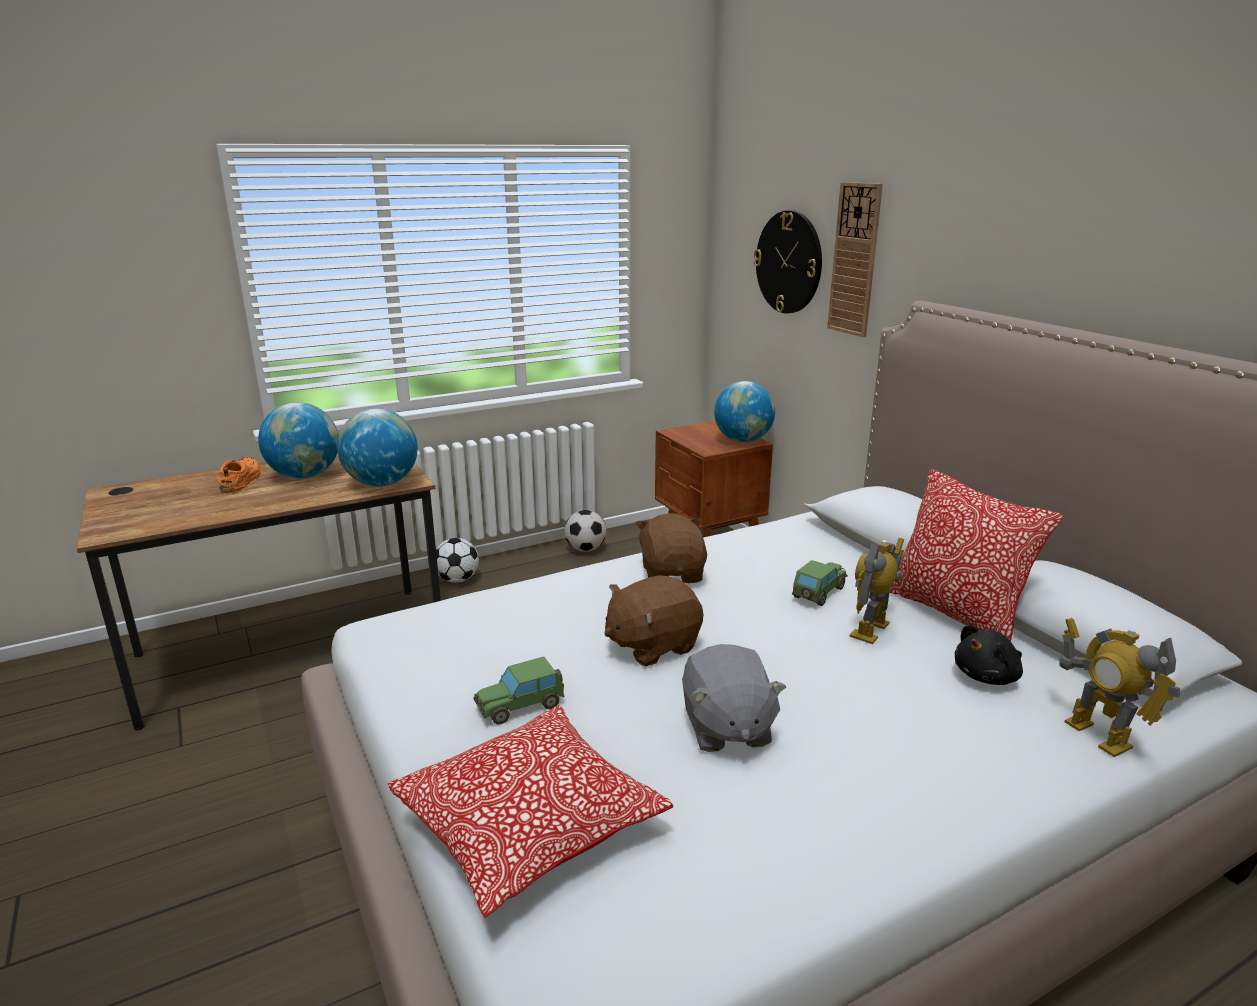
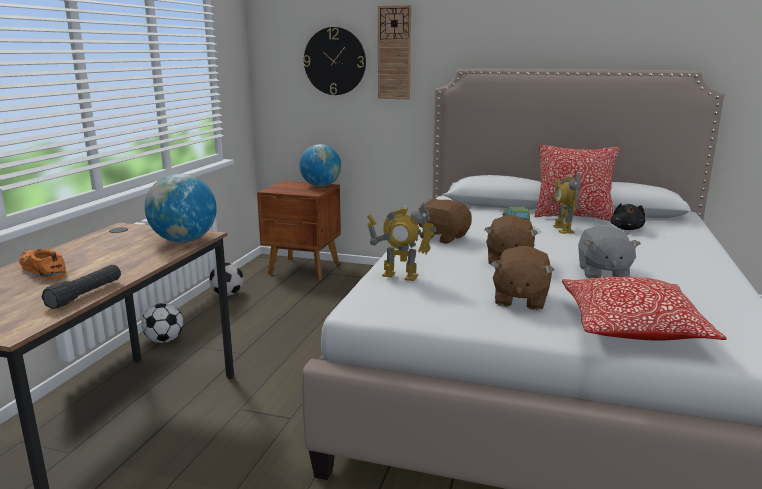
camera: 45 degrees left, 5 degrees down
(203, 518) = (85, 294): none -> black flashlight
(305, 476) = (100, 253): globe -> none
(521, 706) = (520, 299): toy car -> brown plush toy
(726, 728) = (602, 273): grey plush toy -> grey plush toy turned 60 degrees clockwise
(1097, 735) = (687, 232): toy robot -> toy robot (400, 276)

